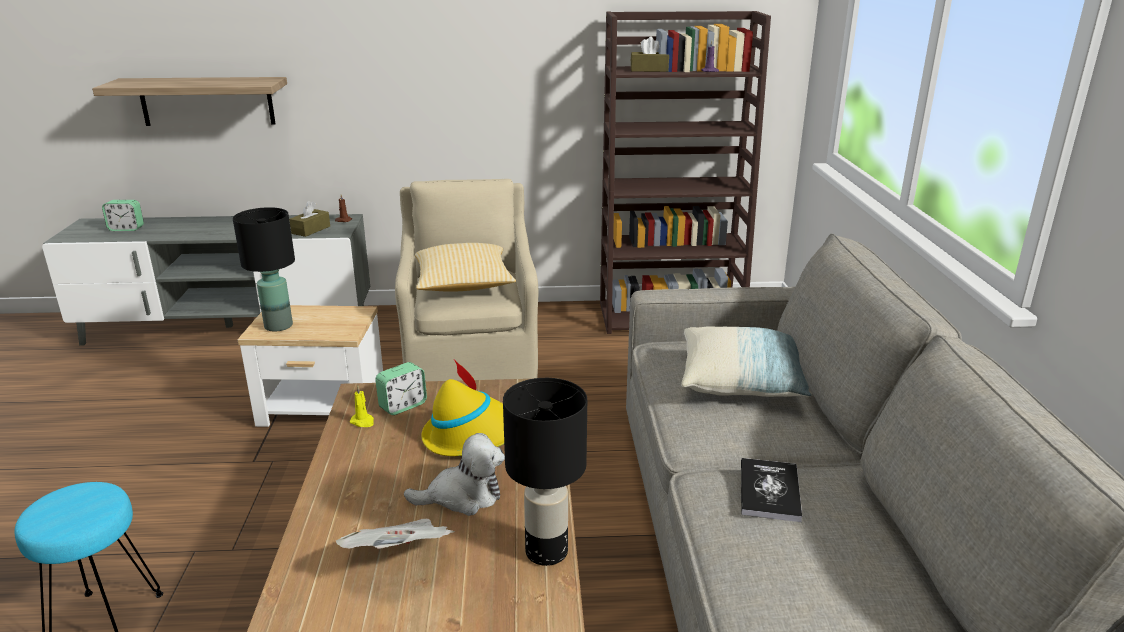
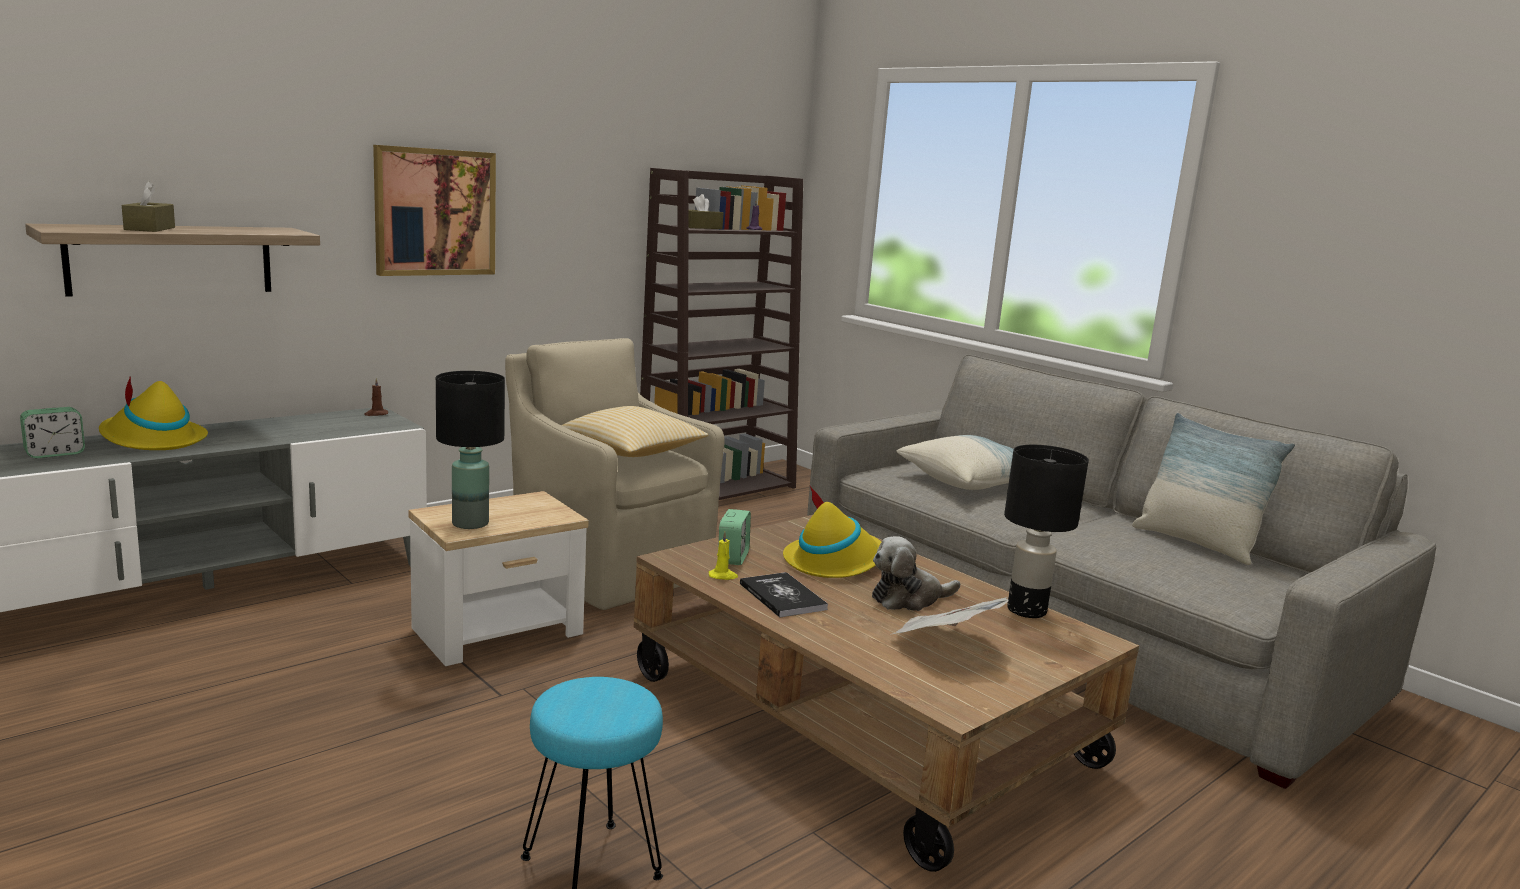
camera: 40 degrees left, 10 degrees down
(186, 225) = (152, 440): none -> yellow hat
(311, 230) = (355, 426): brown tissue box -> brown tissue box (150, 228)
(398, 61) = (435, 212): none -> picture
(462, 496) = (908, 599): plush toy -> plush toy turned 150 degrees counterclockwise
(769, 491) = (1104, 533): book -> book (782, 596)
(875, 543) = (1196, 543): none -> pillow

